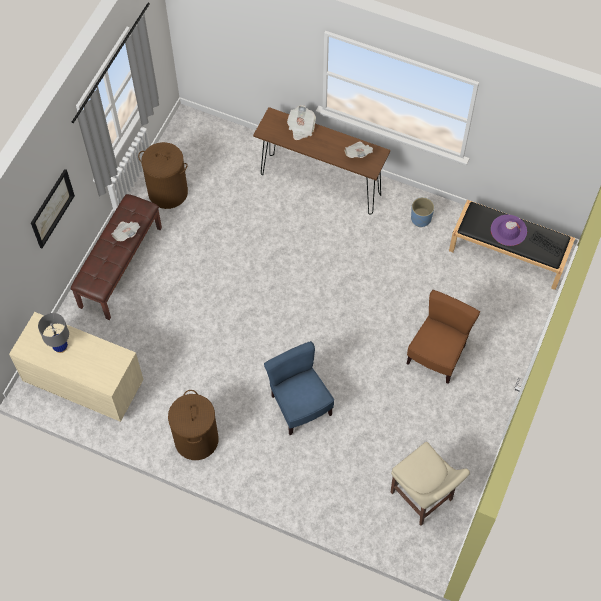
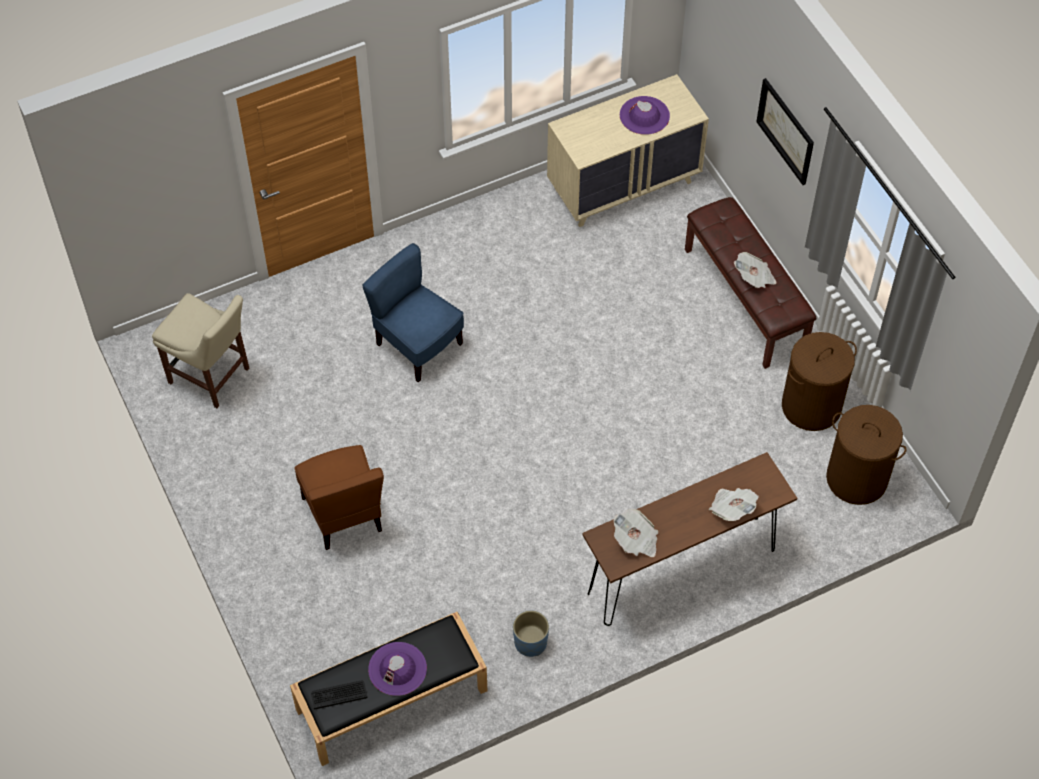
camera: 130 degrees right, 5 degrees down
(60, 347) = (644, 115): grey table lamp -> purple hat
(196, 440) = (471, 237): brown laundry basket -> brown laundry basket (856, 479)
(300, 406) = (418, 345): blue chair -> blue chair turned 150 degrees counterclockwise
(423, 498) = (212, 377): beige chair -> beige chair turned 150 degrees counterclockwise

